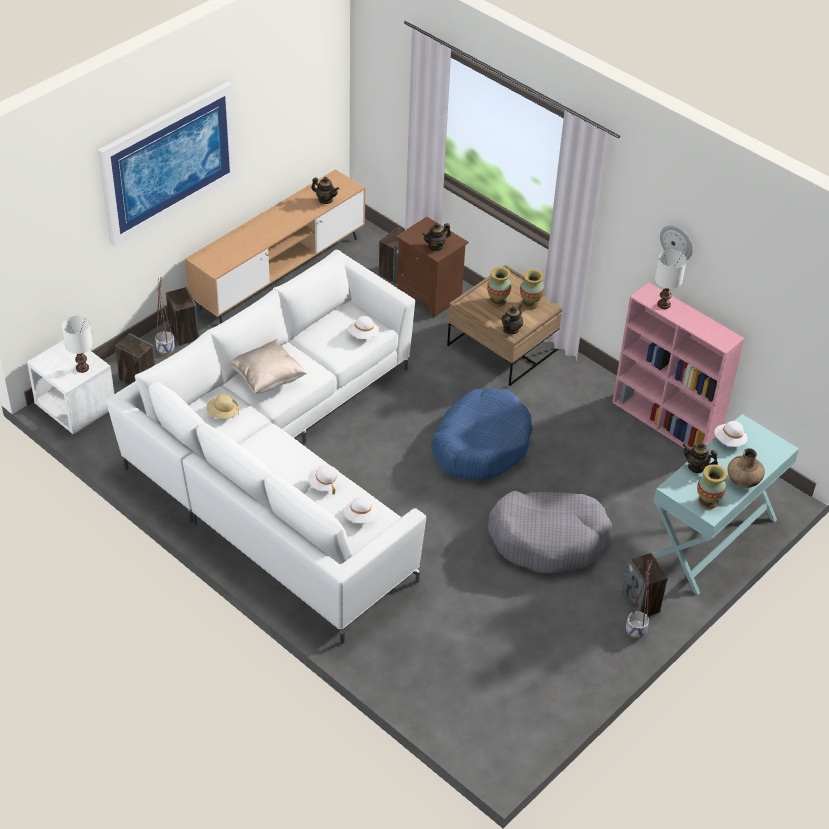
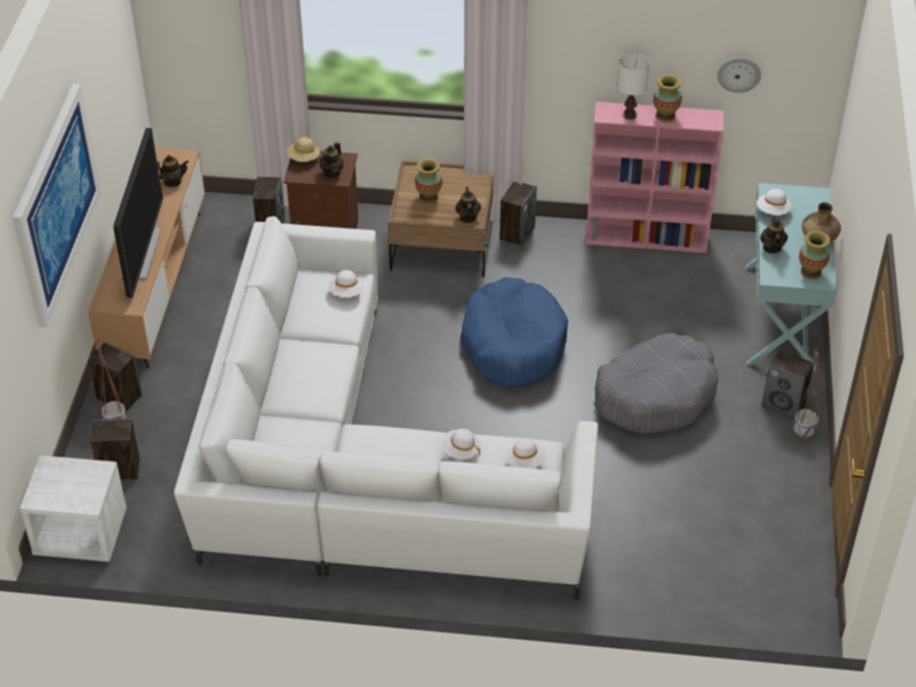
camera: 35 degrees left, 0 degrees up
(82, 368) = (89, 481): white table lamp -> none
(222, 413) = (292, 441): beige hat -> beige hat (303, 158)
(257, 238) = (142, 253): none -> television
(267, 379) = (300, 384): beige pillow -> none
(530, 303) = (460, 185): vase -> vase (665, 116)
(568, 367) = (517, 233): none -> speaker
(677, 242) = (623, 45): wall clock -> wall clock (739, 74)
(696, 467) = (771, 248): teapot -> teapot turned 105 degrees clockwise

